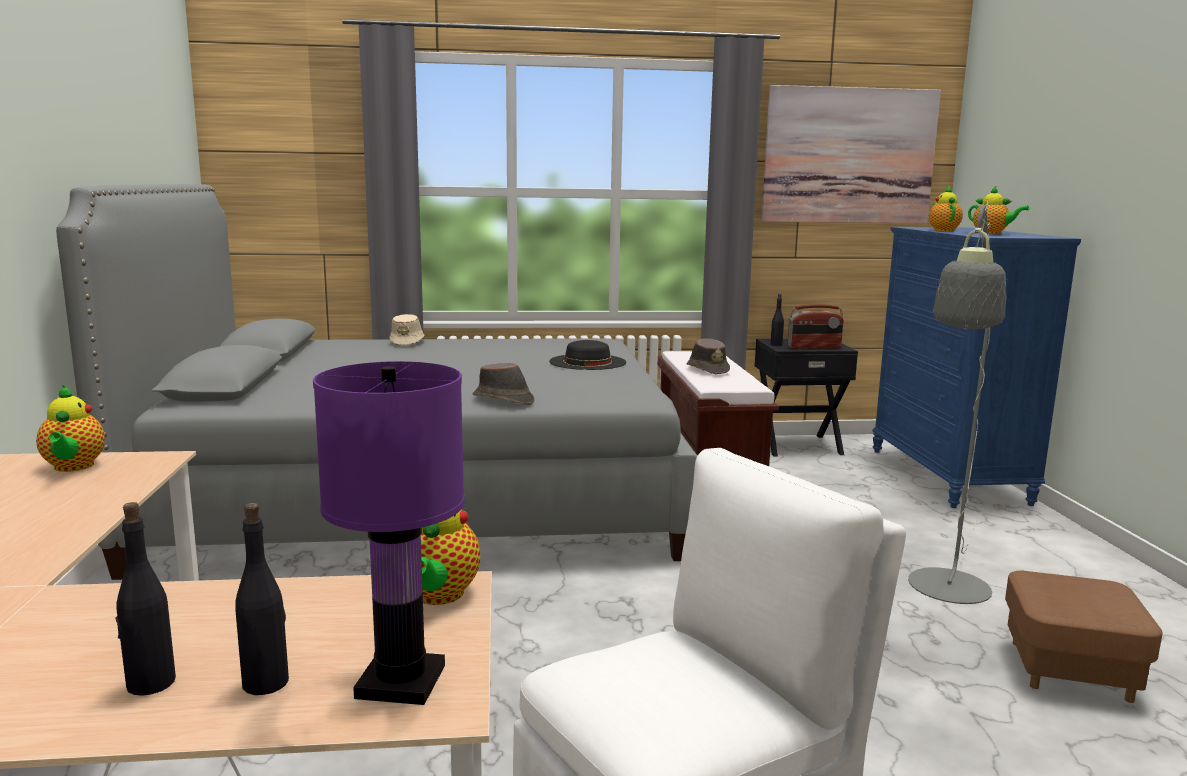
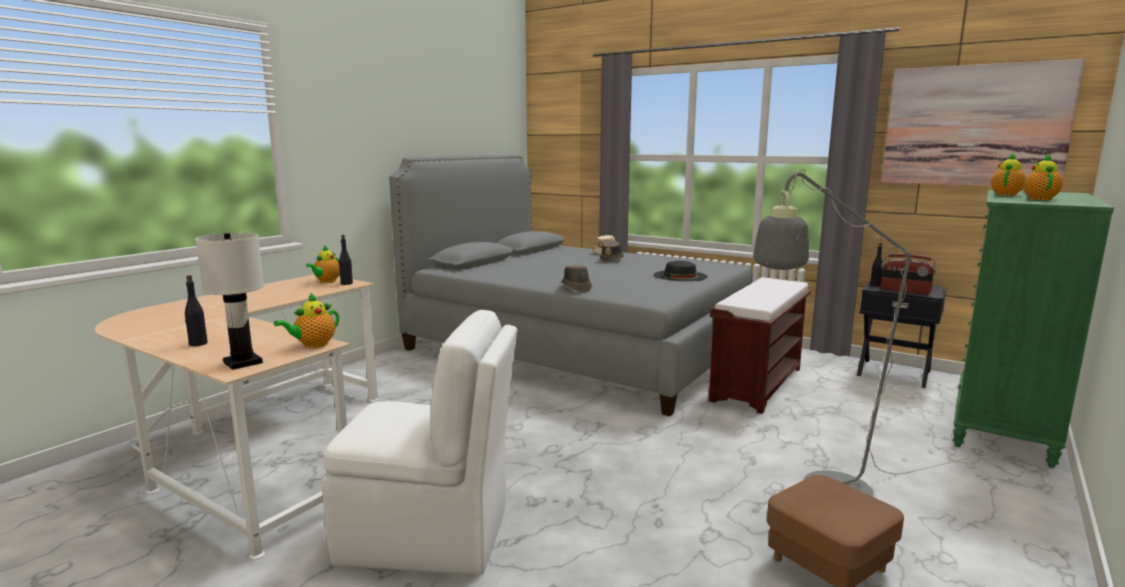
camera: 40 degrees right, 0 degrees up
(266, 683) = (217, 352): black bottle -> black bottle (347, 283)
(400, 681) = (243, 362): purple table lamp -> white table lamp
(707, 370) = (758, 292): brown hat -> brown hat (612, 260)
(948, 476) = (1003, 425): blue dresser -> green dresser
(992, 233) = (1039, 199): teapot -> teapot turned 150 degrees counterclockwise

